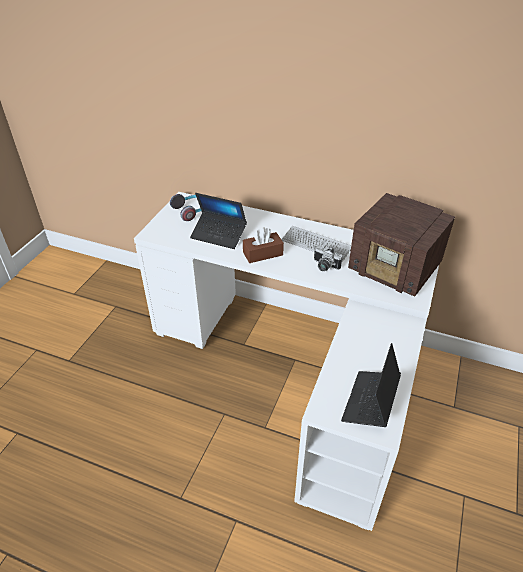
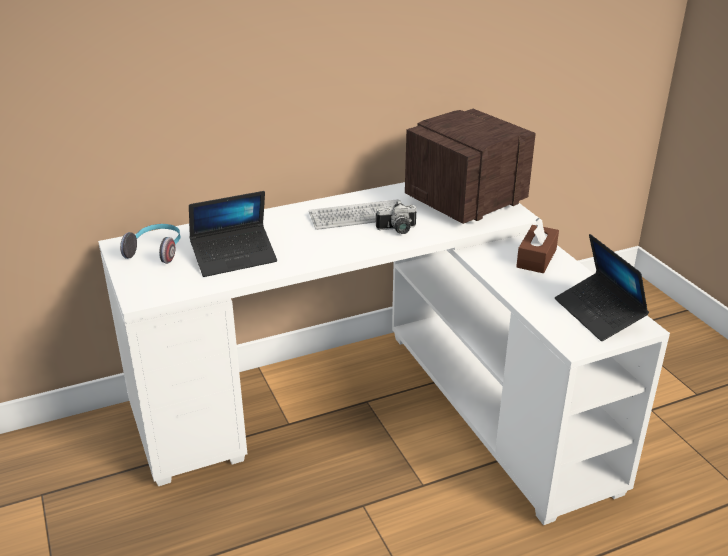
camera: 45 degrees left, 10 degrees down
(263, 253) = (316, 250): brown tissue box -> brown tissue box (536, 258)
(395, 269) = (463, 201): radio -> radio turned 150 degrees clockwise

